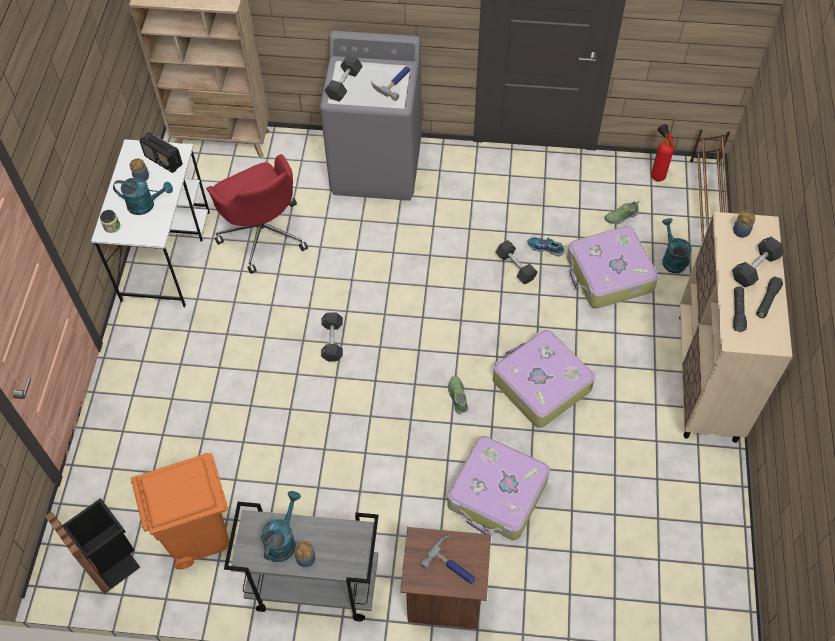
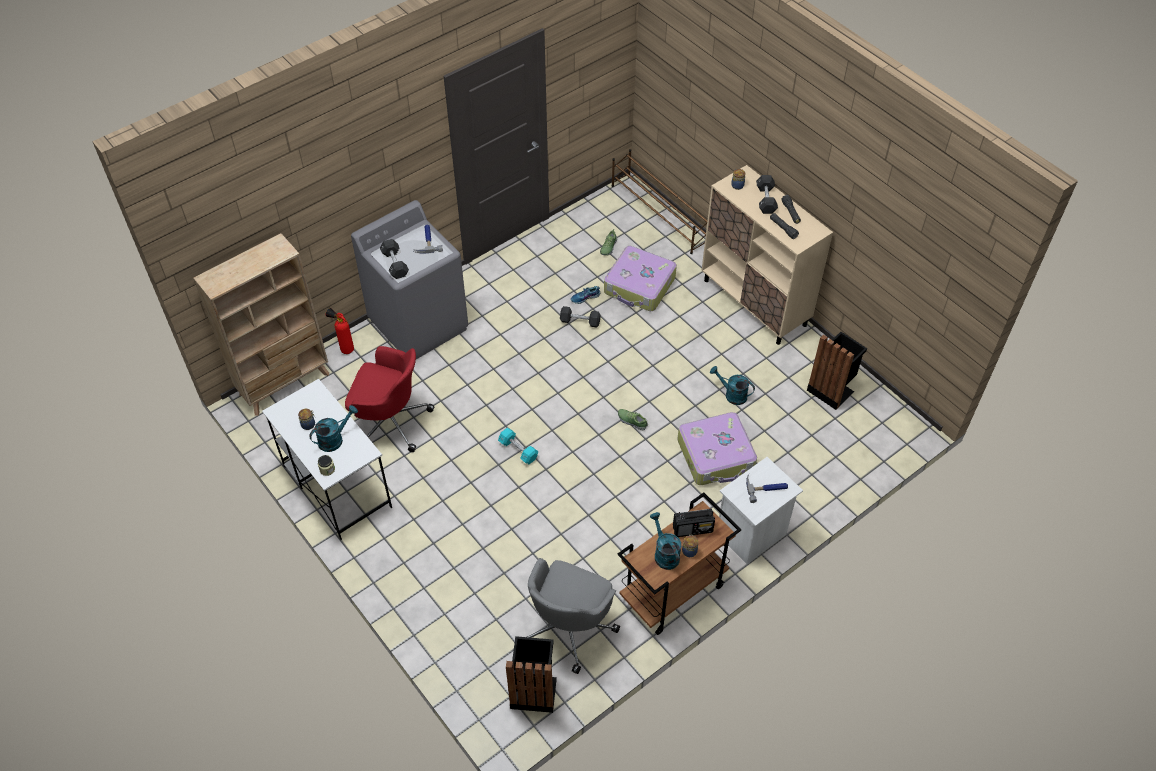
camera: 45 degrees left, 5 degrees down
(164, 161) = (311, 403): radio -> radio (693, 529)
(198, 533) = (569, 627): orange trash can -> grey office chair
(313, 586) = (672, 593): grey cart -> brown cart
(332, 341) = (518, 450): black dumbbell -> turquoise dumbbell
(444, 599) = (752, 535): brown nightstand -> white nightstand
(540, 384) = (671, 377): suitcase -> none
(656, 174) = (601, 208): fire extinguisher -> fire extinguisher (345, 349)
(671, 259) = (664, 251): turquoise watering can -> turquoise watering can (732, 394)
(689, 527) = (831, 389): none -> black trash can

